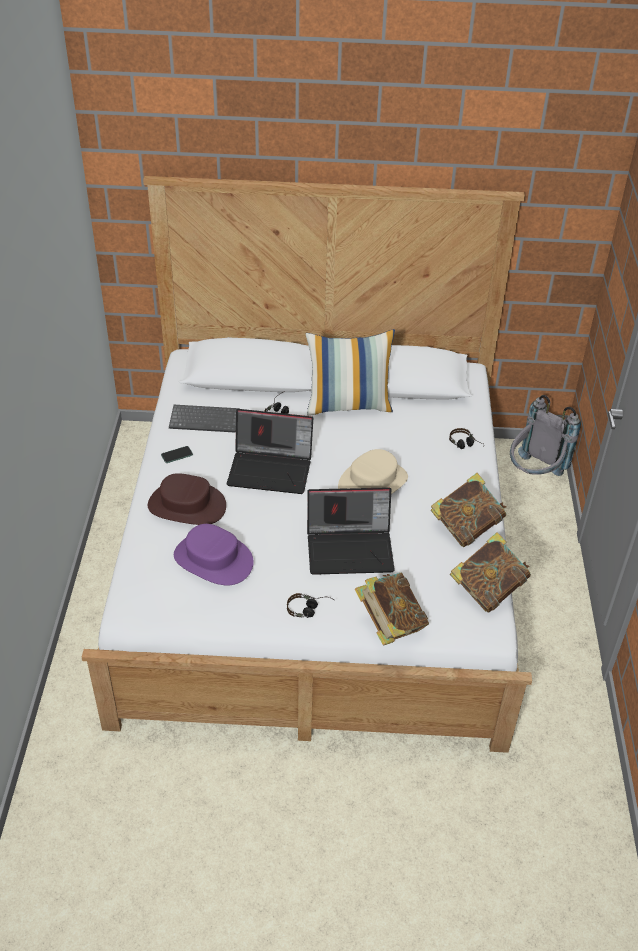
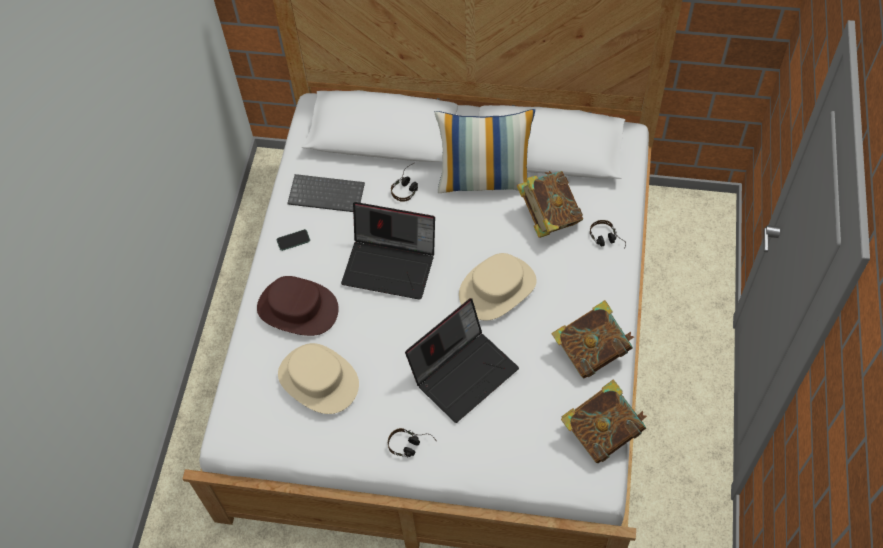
camera: 10 degrees right, 15 degrees up
(213, 560) = (318, 380): purple hat -> beige hat
(351, 548) = (464, 372): laptop -> laptop turned 45 degrees counterclockwise
(390, 624) = (492, 469): book -> book (548, 216)
(534, 475) = (697, 238): grey backpack -> none

